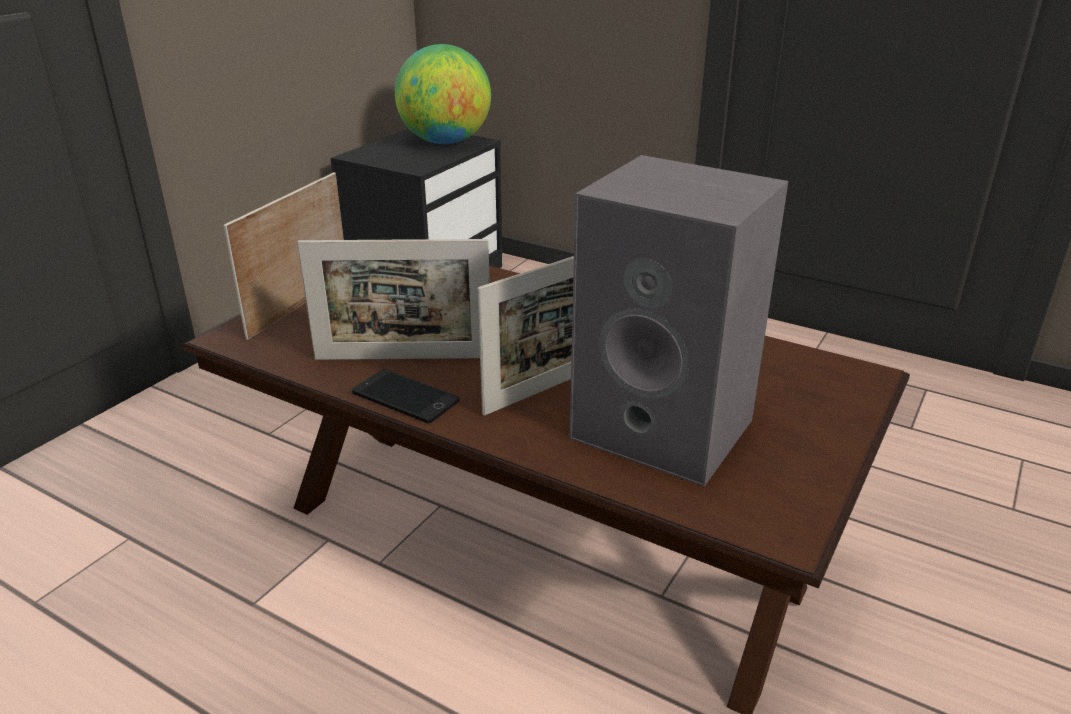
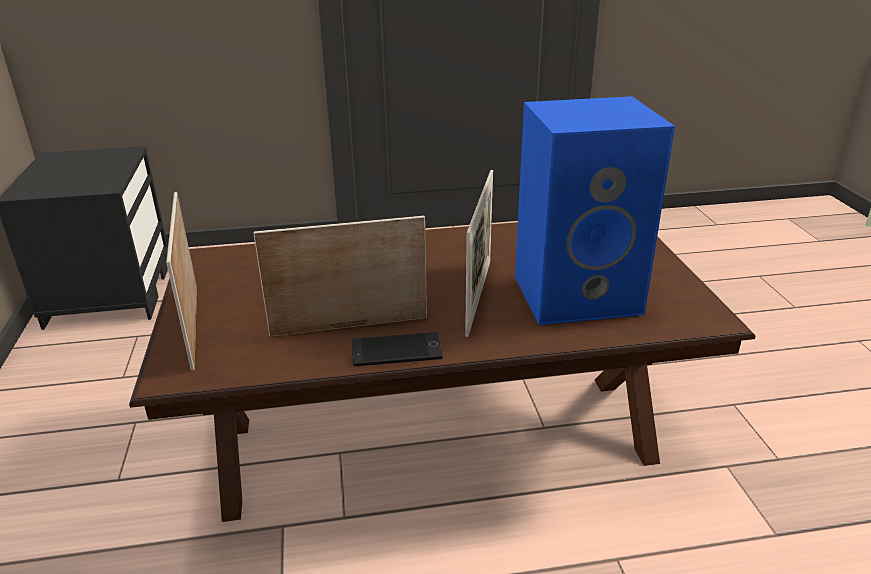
camera: 40 degrees left, 0 degrees up
(403, 358) = (349, 326): picture frame -> picture frame turned 150 degrees counterclockwise
(445, 142) = (96, 159): globe -> none
(667, 428) = (578, 293): grey speaker -> blue speaker

